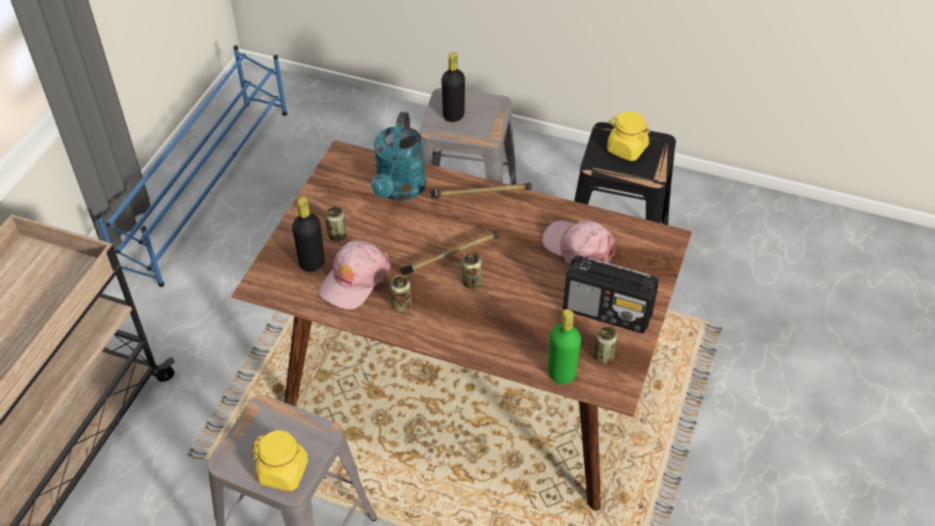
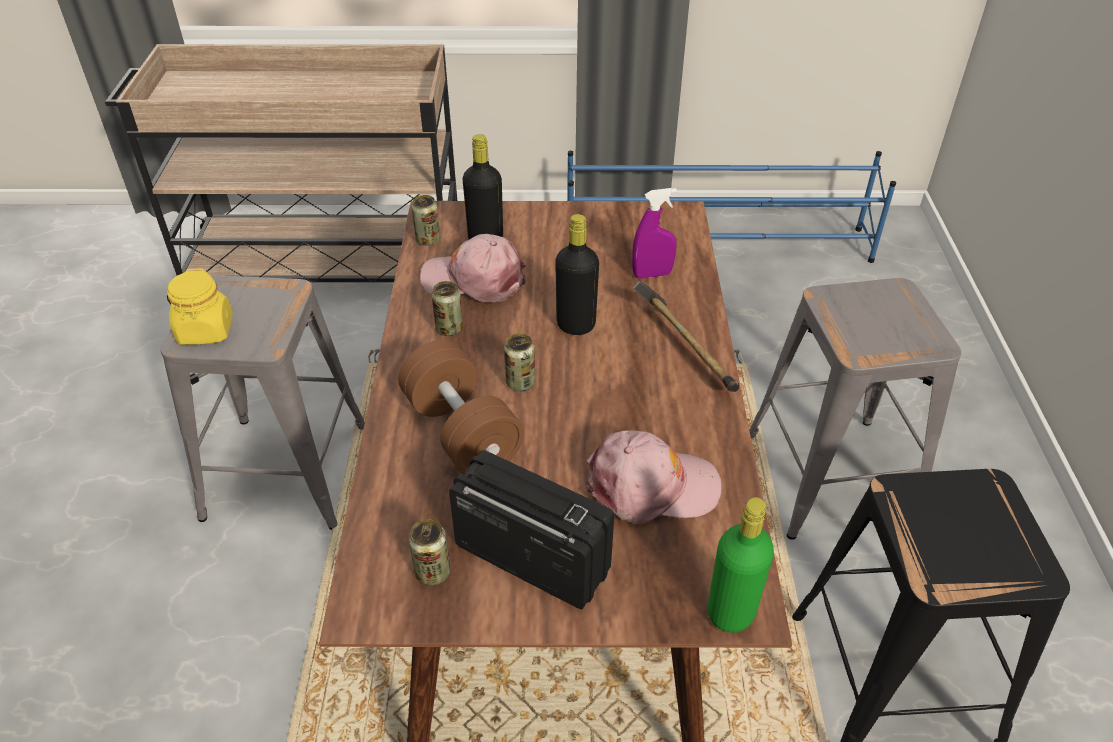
camera: 70 degrees right, 5 degrees down
(337, 235) = (541, 246): can -> can (428, 240)
(399, 190) = (652, 274): turquoise watering can -> purple spray bottle
(448, 261) = (547, 351): hammer -> none
(453, 115) = (869, 308): black bottle -> black bottle (576, 325)
(501, 320) = (462, 432): none -> brown dumbbell
(561, 374) = (379, 526): green bottle -> green bottle (730, 612)
(578, 248) = (651, 486): pink cap -> pink cap turned 60 degrees clockwise
(608, 312) = (530, 557): radio -> radio turned 120 degrees clockwise
(626, 149) = (973, 525): yellow jar -> none

